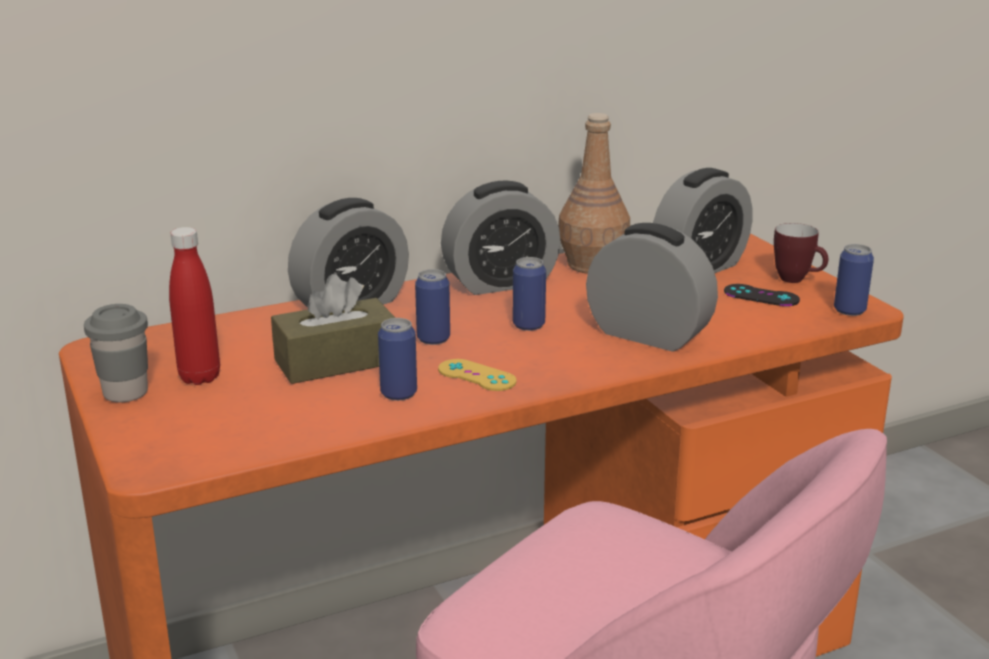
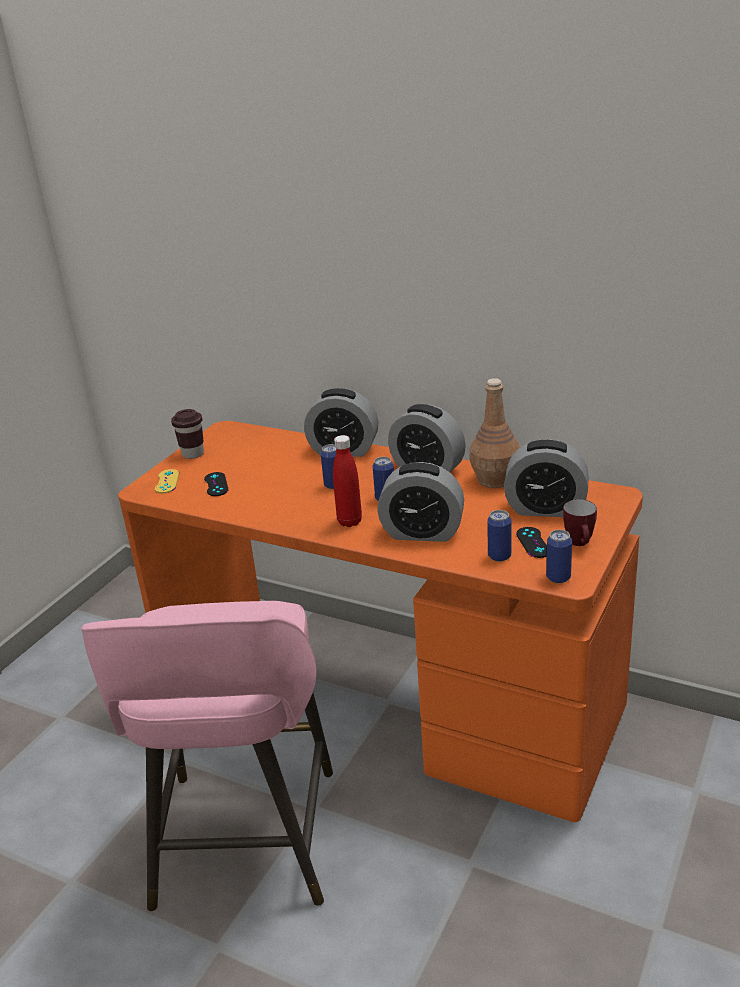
camera: 55 degrees right, 5 degrees up
(125, 393) = (193, 454): grey cup -> brown cup
(200, 377) = (225, 459): red bottle -> red bottle (349, 522)
(264, 407) = (216, 484): none -> black game controller
(336, 361) = (278, 476): brown tissue box -> none
(398, 393) = (266, 504): can -> can (499, 556)
(477, 375) = (308, 512): yellow game controller -> yellow game controller (167, 481)
(648, 334) = (422, 532): alarm clock -> alarm clock turned 105 degrees clockwise

